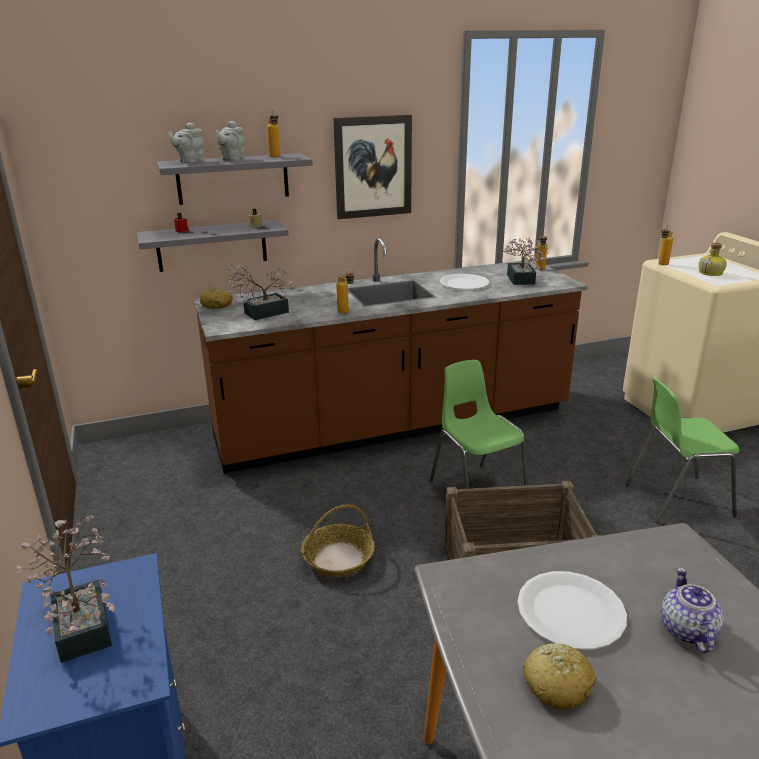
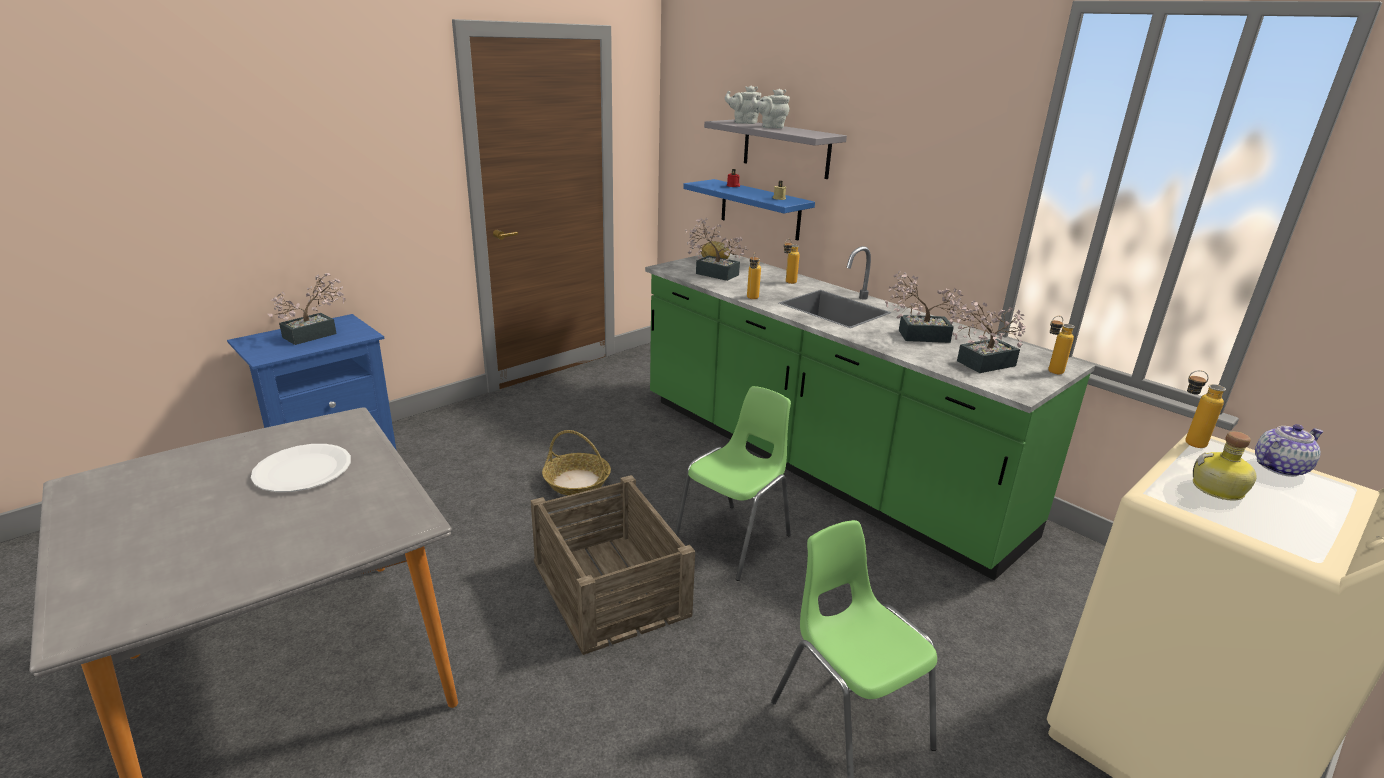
camera: 65 degrees right, 0 degrees up
(212, 246) = (760, 209): grey shelf -> blue shelf
(275, 157) = (806, 132): bottle -> bottle (788, 283)
(373, 167) = (917, 168): picture -> none
(393, 425) = (818, 464): brown counter -> green counter
(464, 283) = (917, 335): white plate -> potted plant
(557, 685) = (220, 470): bread -> none
(687, 631) = (272, 525): teapot -> teapot (1278, 467)

